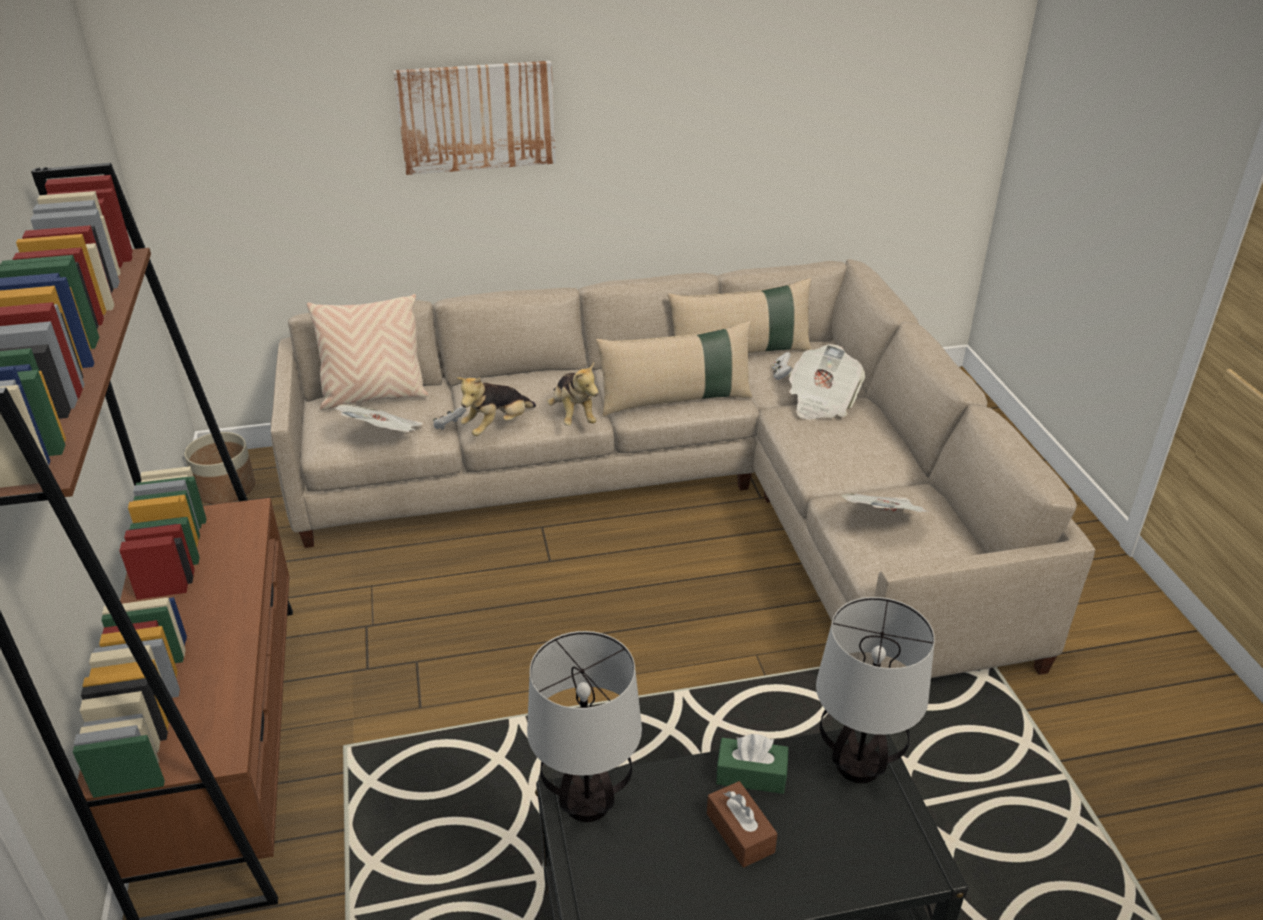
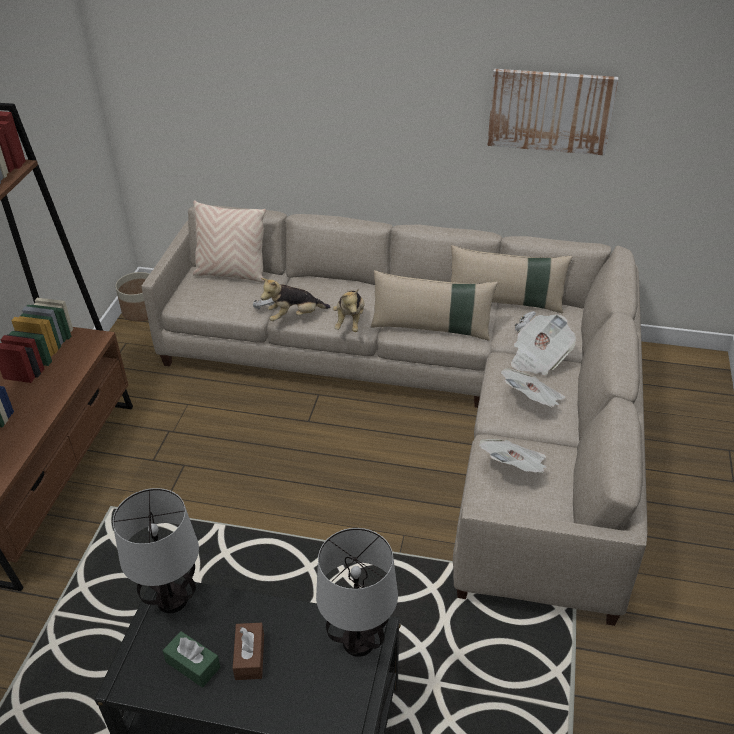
camera: 25 degrees right, 5 degrees up
(384, 436) = (218, 305): newspaper -> newspaper (532, 401)
(477, 117) = (331, 87): picture -> picture (550, 111)
(751, 775) = (284, 621): green tissue box -> green tissue box (193, 664)

